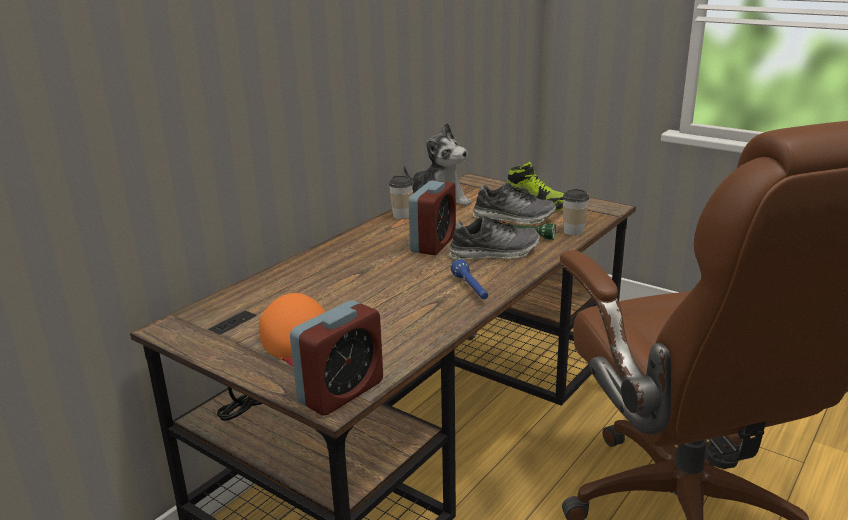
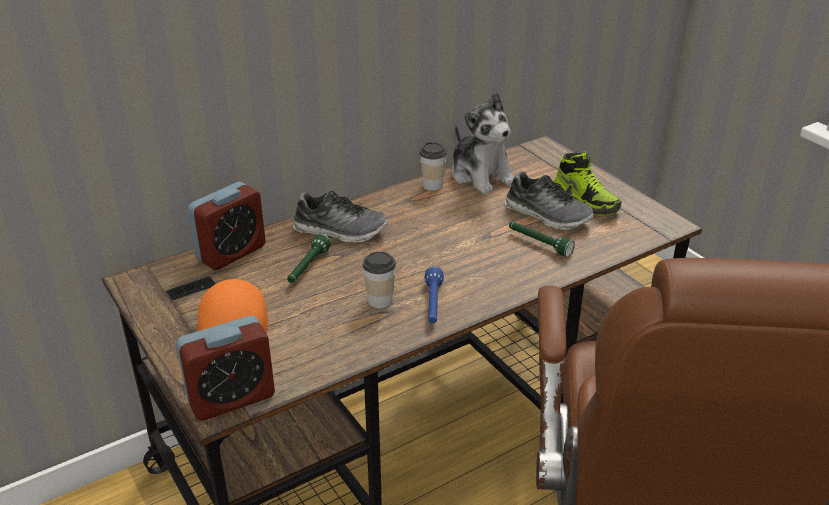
camera: 20 degrees right, 10 degrees up
(336, 286) = (308, 267): none -> green flashlight
(433, 244) = (437, 233): alarm clock -> alarm clock (231, 253)
(494, 253) = (491, 261): shoe -> shoe (340, 230)
(573, 231) = (599, 250): cup -> cup (380, 300)

